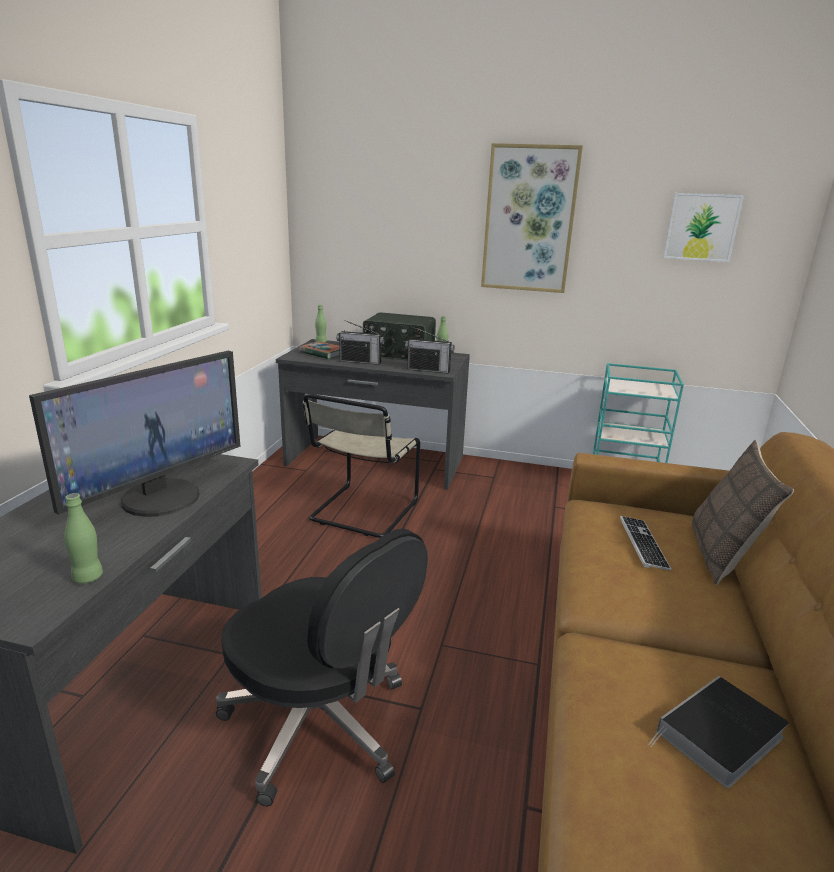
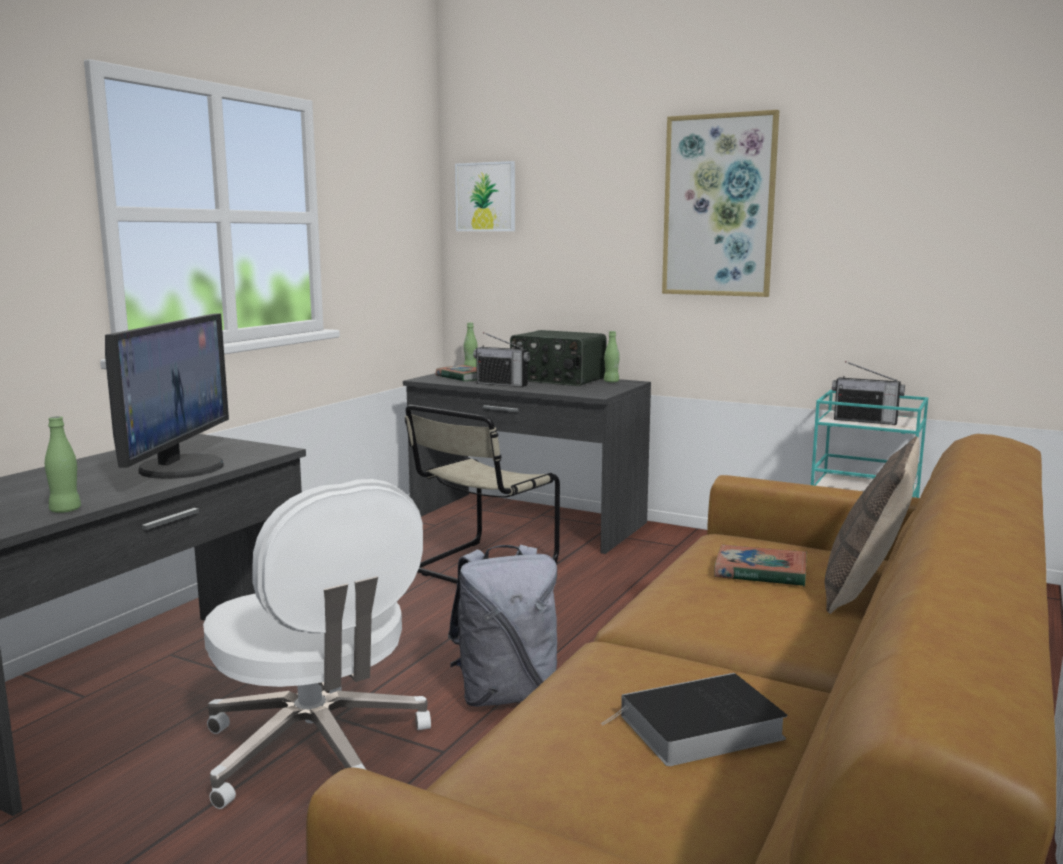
camera: 15 degrees right, 10 degrees down
(160, 497) = (179, 468): monitor -> monitor turned 45 degrees counterclockwise
(320, 725) = (317, 750): black office chair -> white office chair
(428, 370) = (580, 392): radio -> radio (865, 421)
(440, 640) = (505, 694): none -> grey backpack
(643, 544) = (760, 572): keyboard -> book
(701, 227) = (945, 201): picture -> picture (485, 197)

